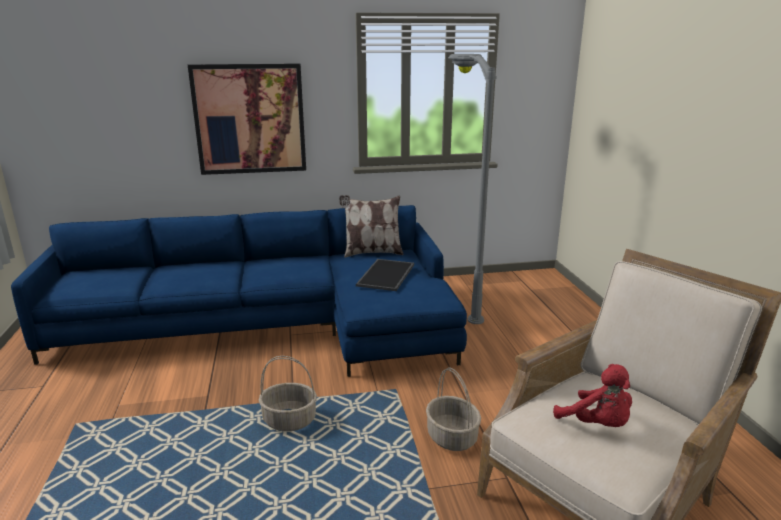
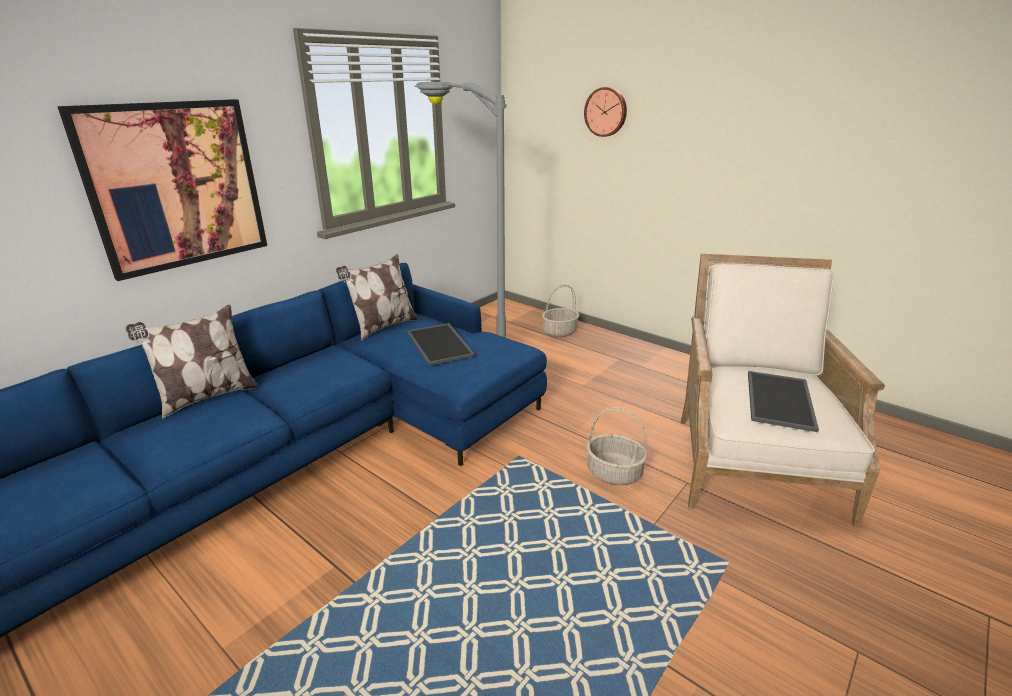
camera: 40 degrees left, 5 degrees up
(218, 262) = (207, 397): none -> pillow
(290, 420) = (464, 537): basket -> basket (559, 332)
(597, 424) = (781, 401): red plush toy -> tray
(647, 89) = (606, 112): none -> wall clock

